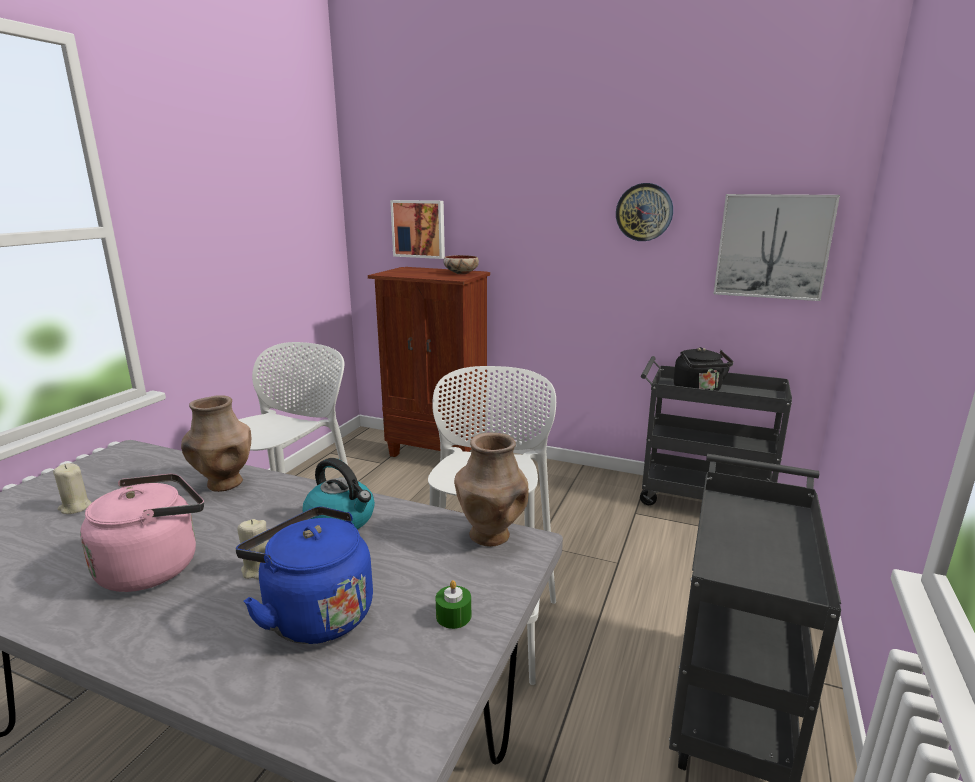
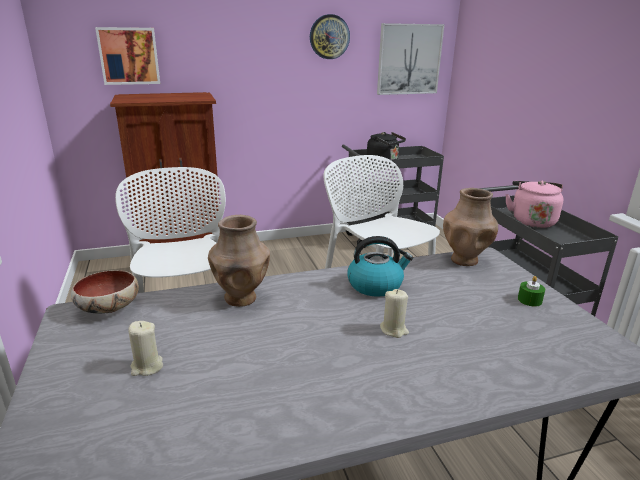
camera: 40 degrees left, 5 degrees up
(155, 566) = (325, 362): pink kettle -> pink kettle (531, 221)
(314, 613) = (474, 332): blue kettle -> none
(460, 273) = (191, 95): bowl -> bowl (108, 308)

